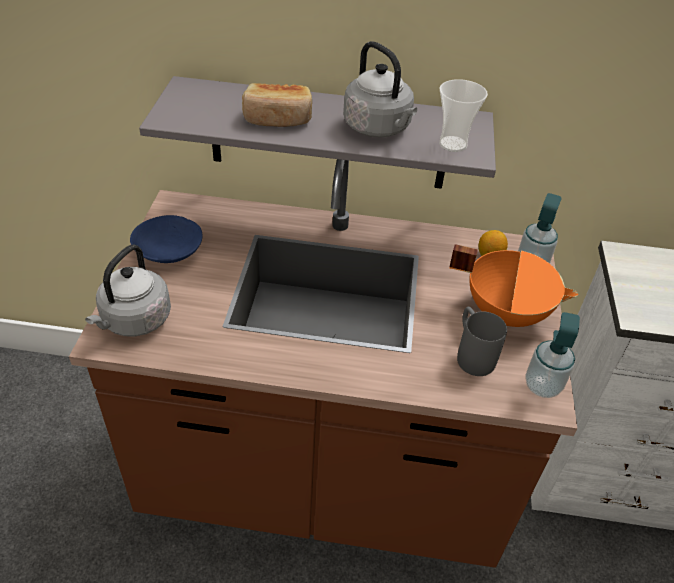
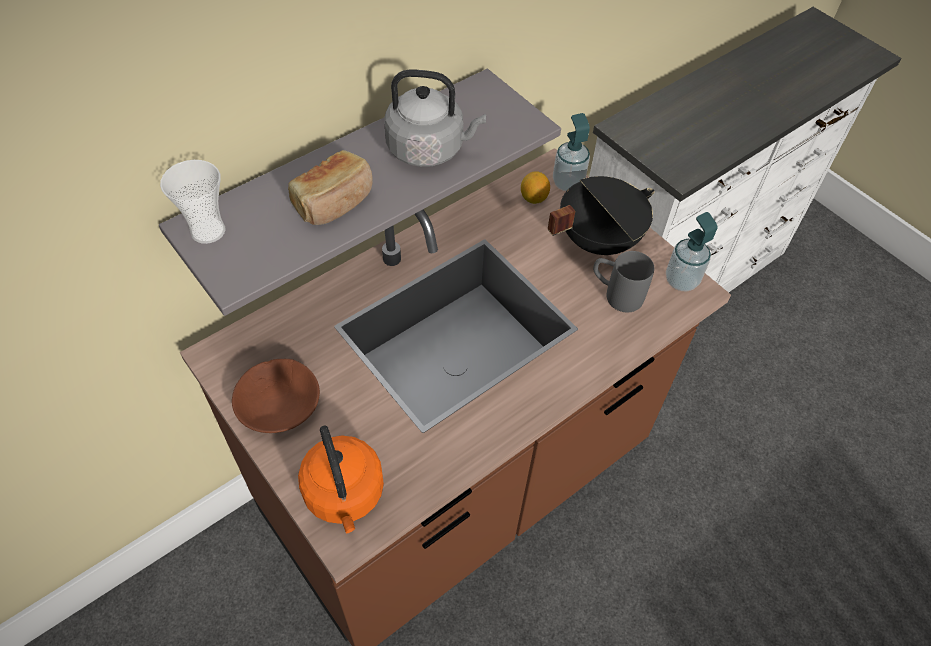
camera: 45 degrees left, 10 degrees up
(134, 321) = (345, 495): grey kettle -> orange kettle
(169, 250) = (280, 404): blue bowl -> brown bowl
(453, 144) = (503, 124): cup -> cup (208, 231)
(505, 312) = (597, 239): orange cooking pot -> black cooking pot

